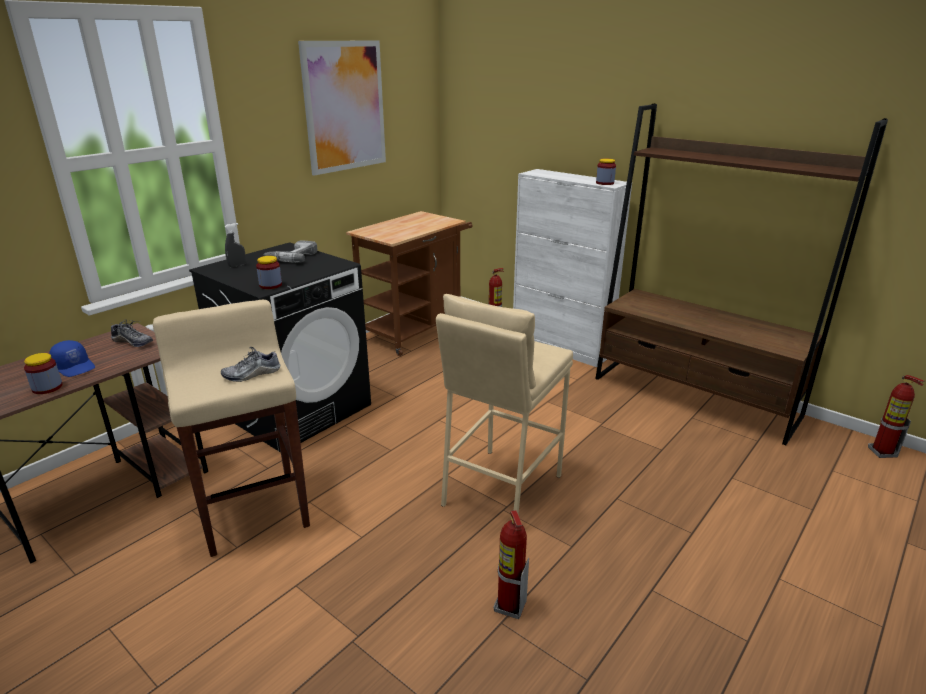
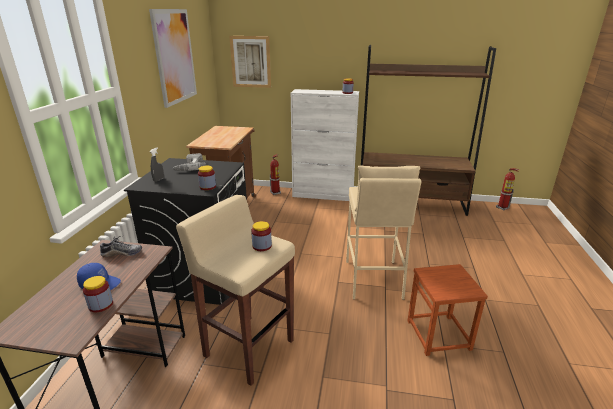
camera: 30 degrees left, 0 degrees up
(252, 374) = (262, 246): shoe -> jar
(484, 121) = (250, 62): none -> picture
(509, 606) = (439, 335): fire extinguisher -> brown stool

